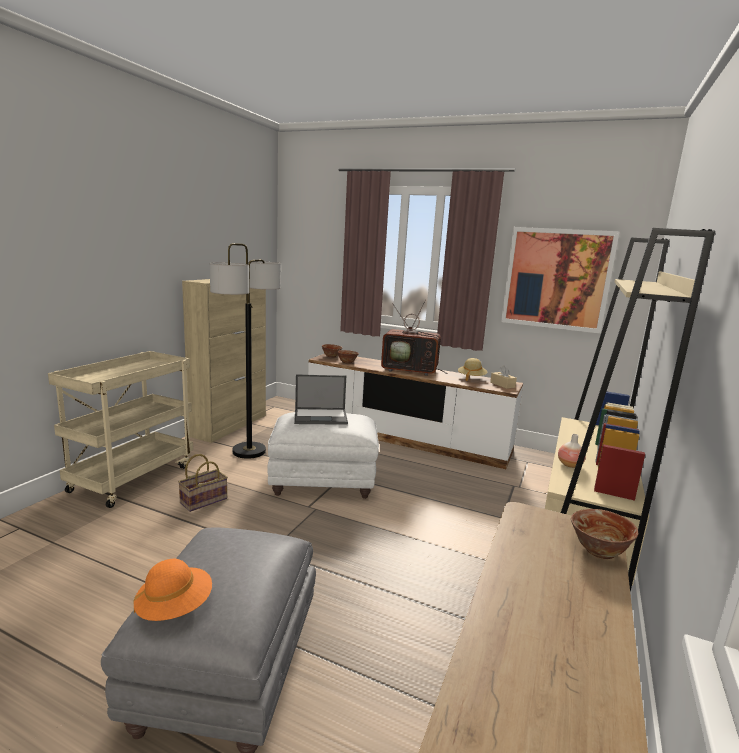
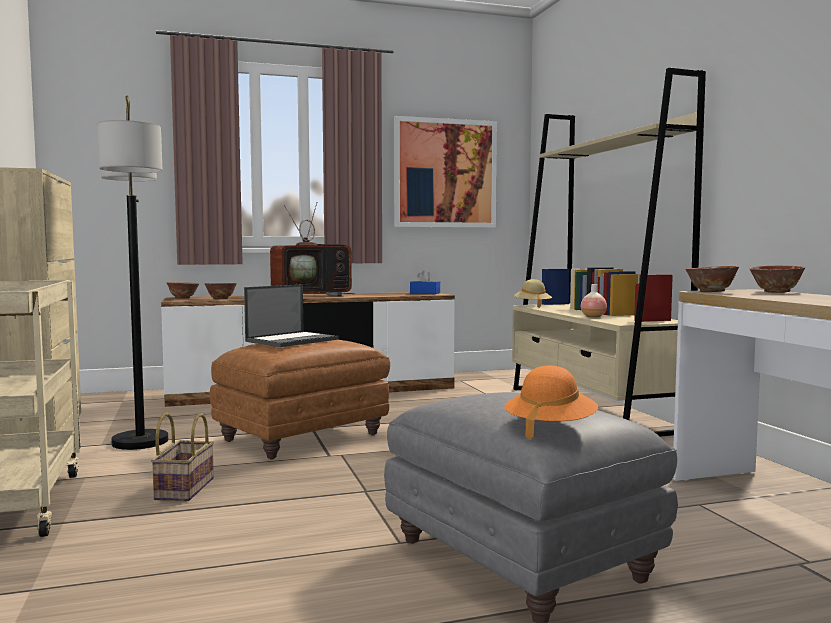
camera: 40 degrees left, 10 degrees down
(324, 482) = (303, 437): white ottoman -> brown ottoman
(471, 378) = (385, 293): beige hat -> beige hat (532, 306)
(502, 384) = (425, 293): beige tissue box -> blue tissue box
(526, 519) = (711, 292): none -> bowl

